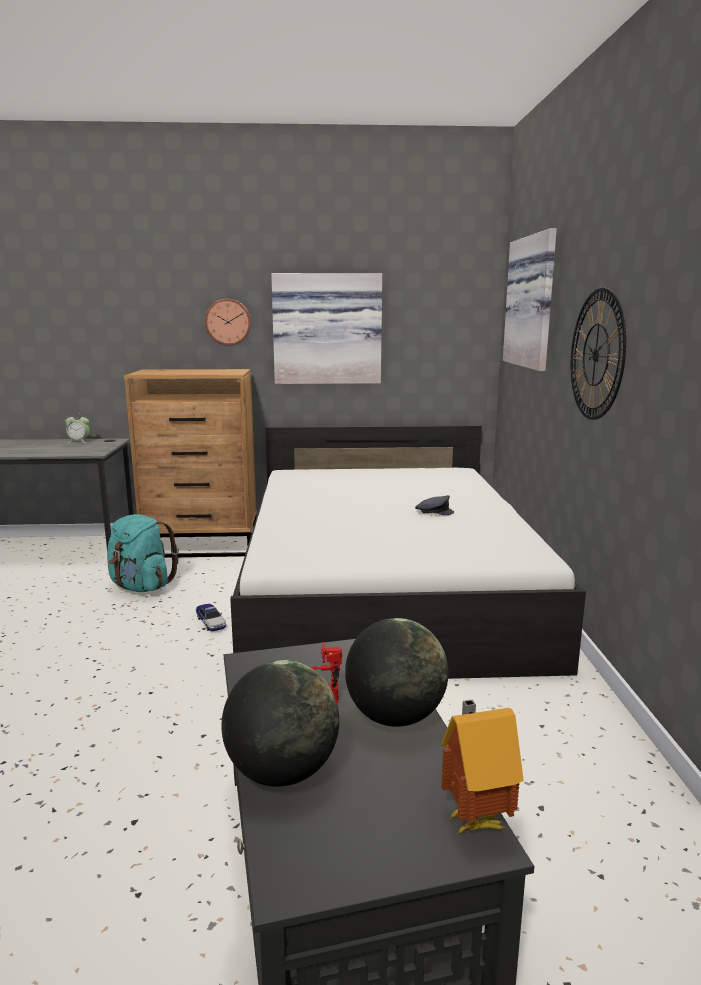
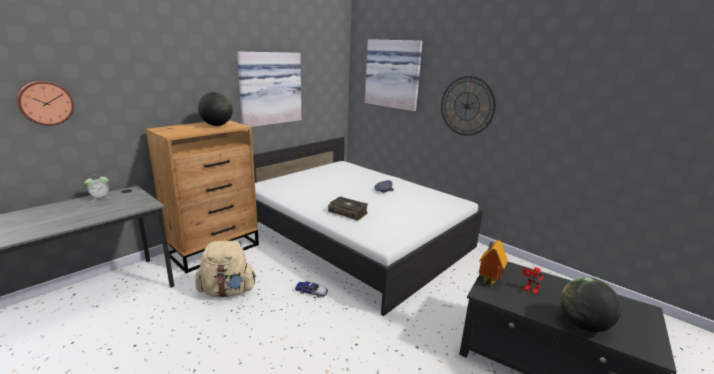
camera: 45 degrees left, 5 degrees up
(141, 587) = (227, 291): turquoise backpack -> beige backpack
(228, 322) = (208, 86): wall clock -> wall clock (46, 103)
(311, 521) = (348, 212): none -> book
(395, 717) = (559, 286): globe -> globe (217, 125)
(474, 819) = (634, 304): toy house -> toy house (488, 281)

